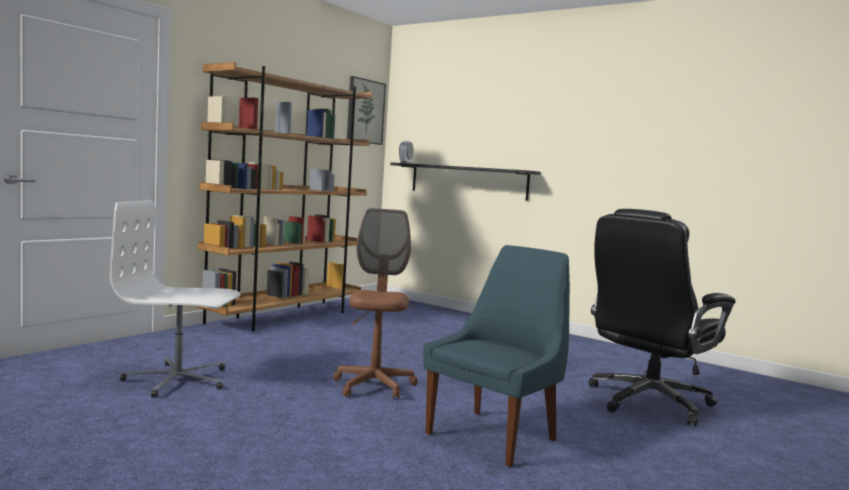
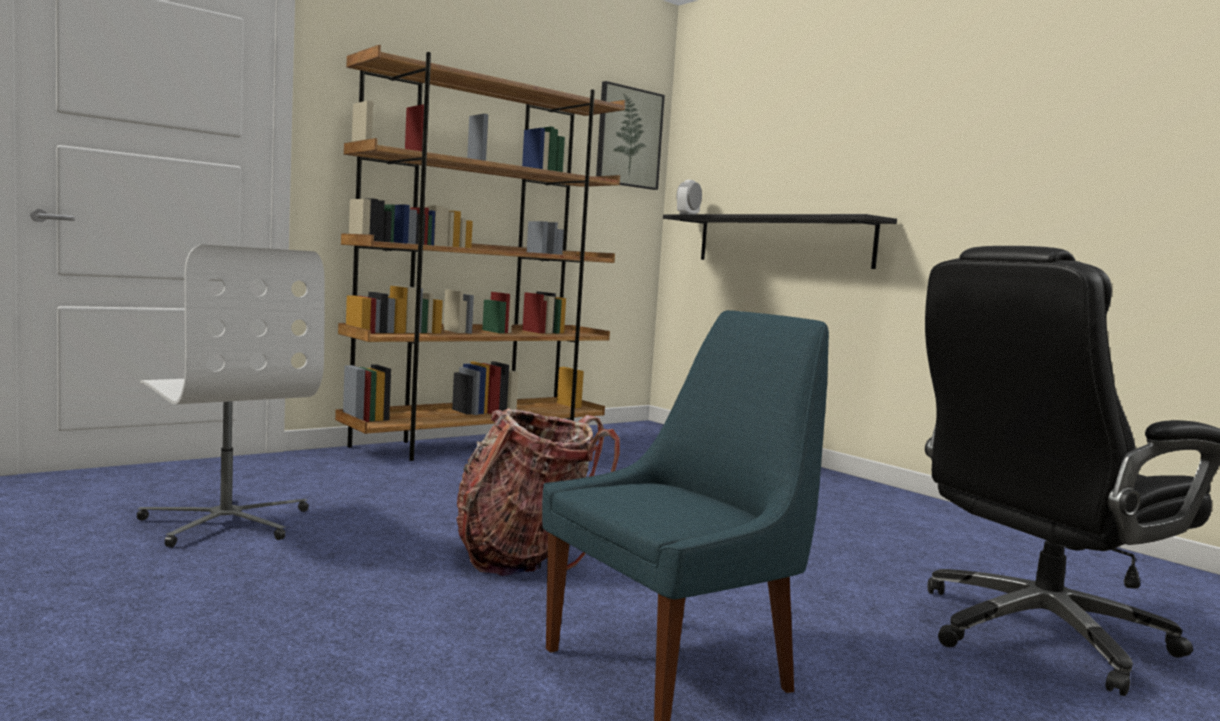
camera: 15 degrees right, 0 degrees up
(178, 380) = (227, 522): white office chair -> white office chair turned 150 degrees counterclockwise
(374, 386) = (525, 557): brown office chair -> backpack

